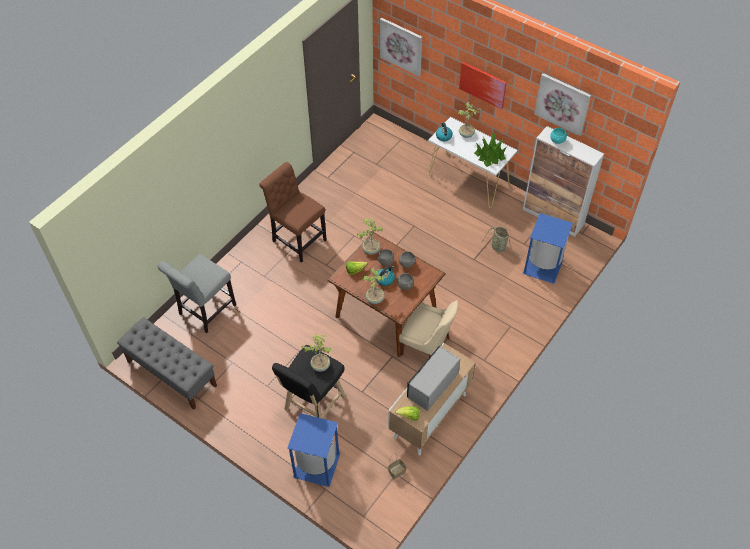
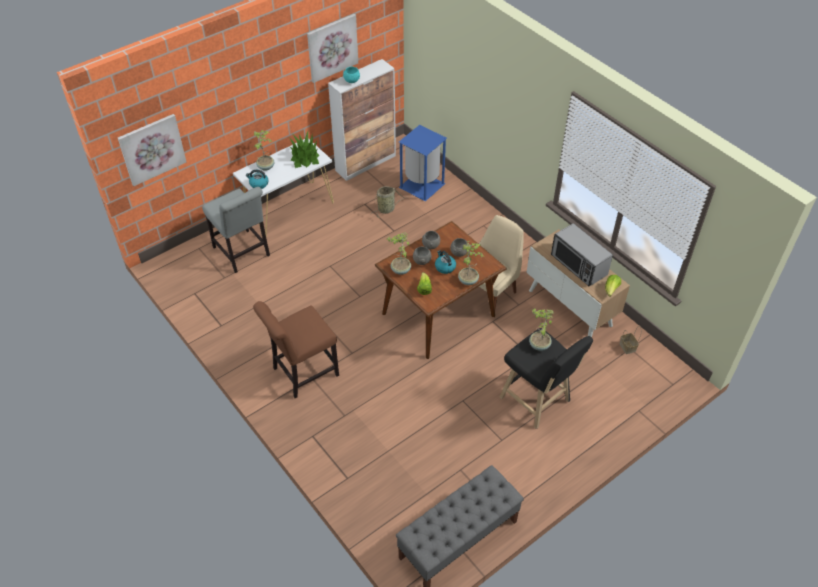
camera: 75 degrees left, 5 degrees down
(205, 311) = (375, 488): grey chair -> grey chair (243, 253)
(315, 465) = (610, 413): blue trash can -> none
(483, 84) = (253, 104): picture -> none

